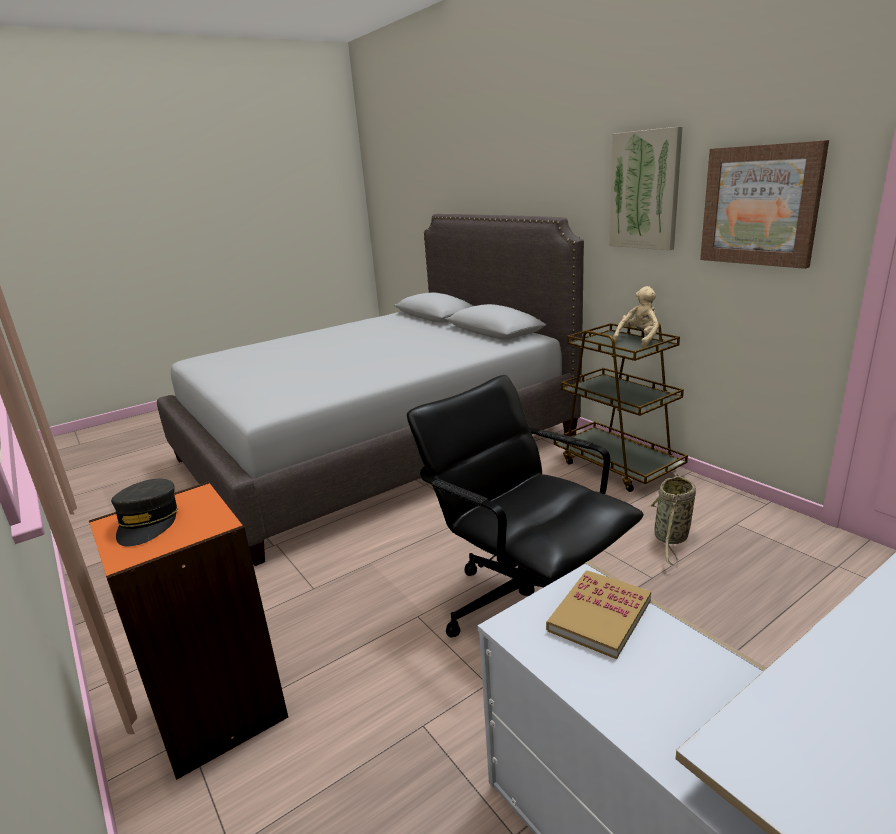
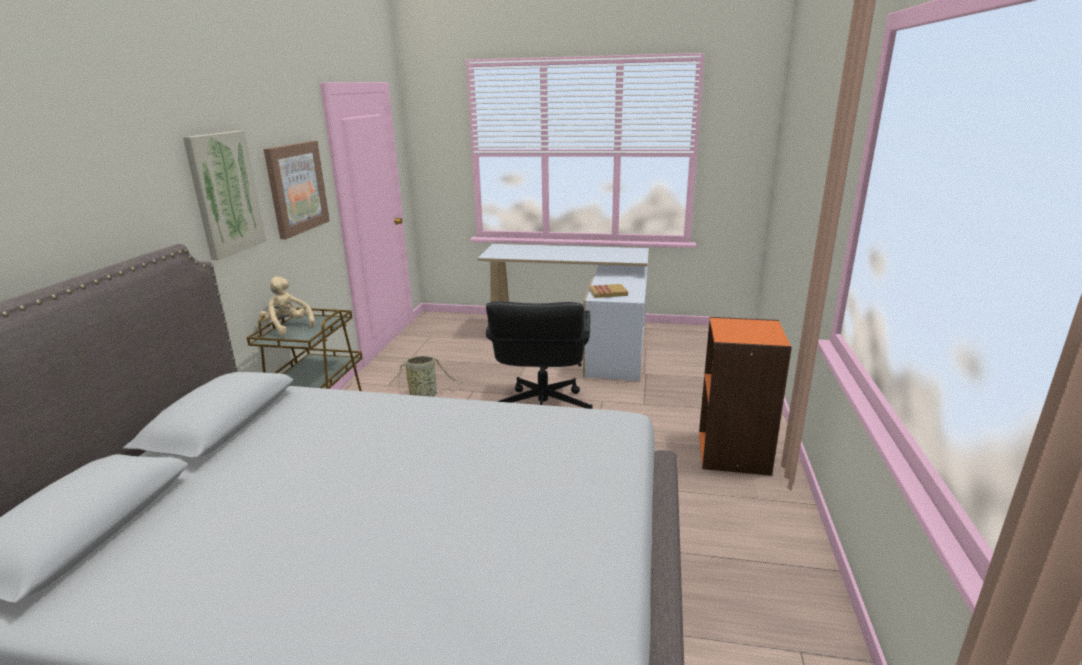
camera: 135 degrees left, 0 degrees up
(148, 522) = (756, 334): grey cap -> none
(638, 340) = (288, 327): beige plush toy -> beige plush toy turned 45 degrees clockwise

